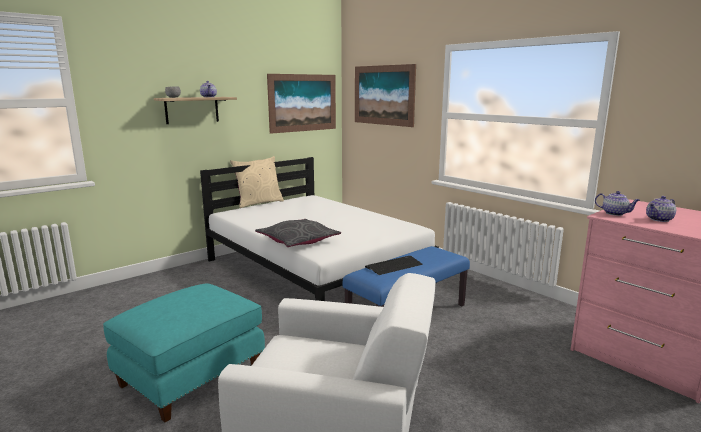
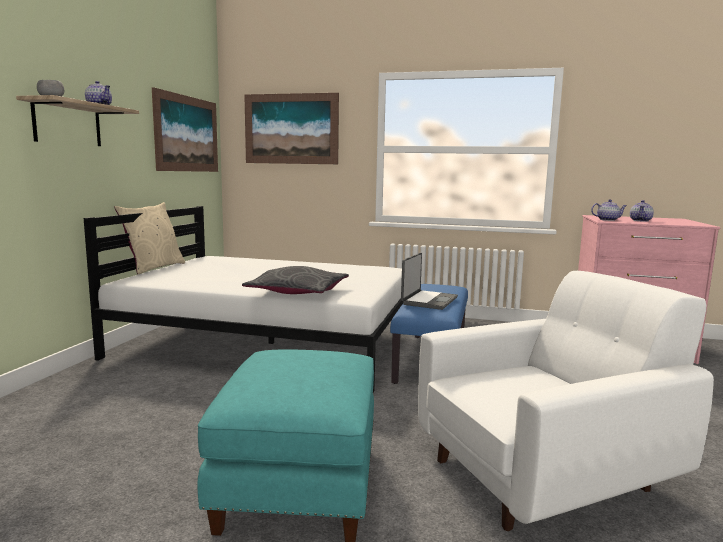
camera: 35 degrees left, 5 degrees down
(394, 266) = (428, 301): keyboard -> laptop

